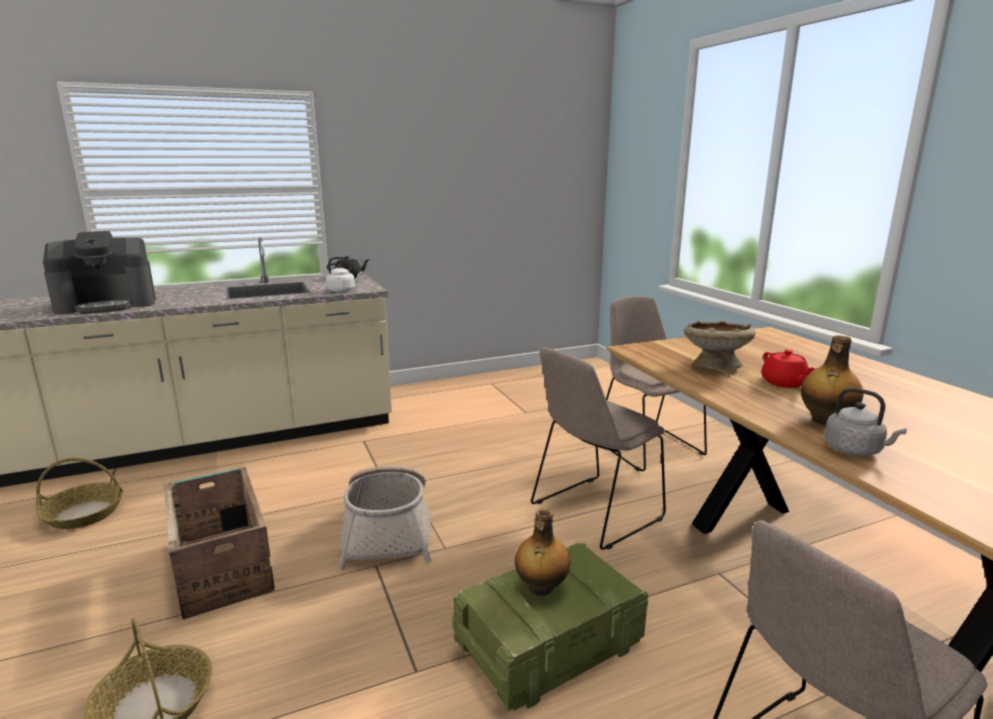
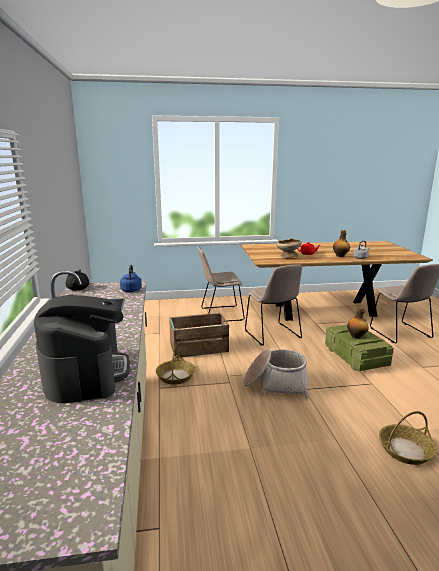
camera: 75 degrees left, 0 degrees up
(84, 514) = (211, 532): basket -> basket (175, 376)
(223, 565) = (299, 440): crate -> crate (198, 347)
(343, 290) = (131, 290): white kettle -> blue kettle

